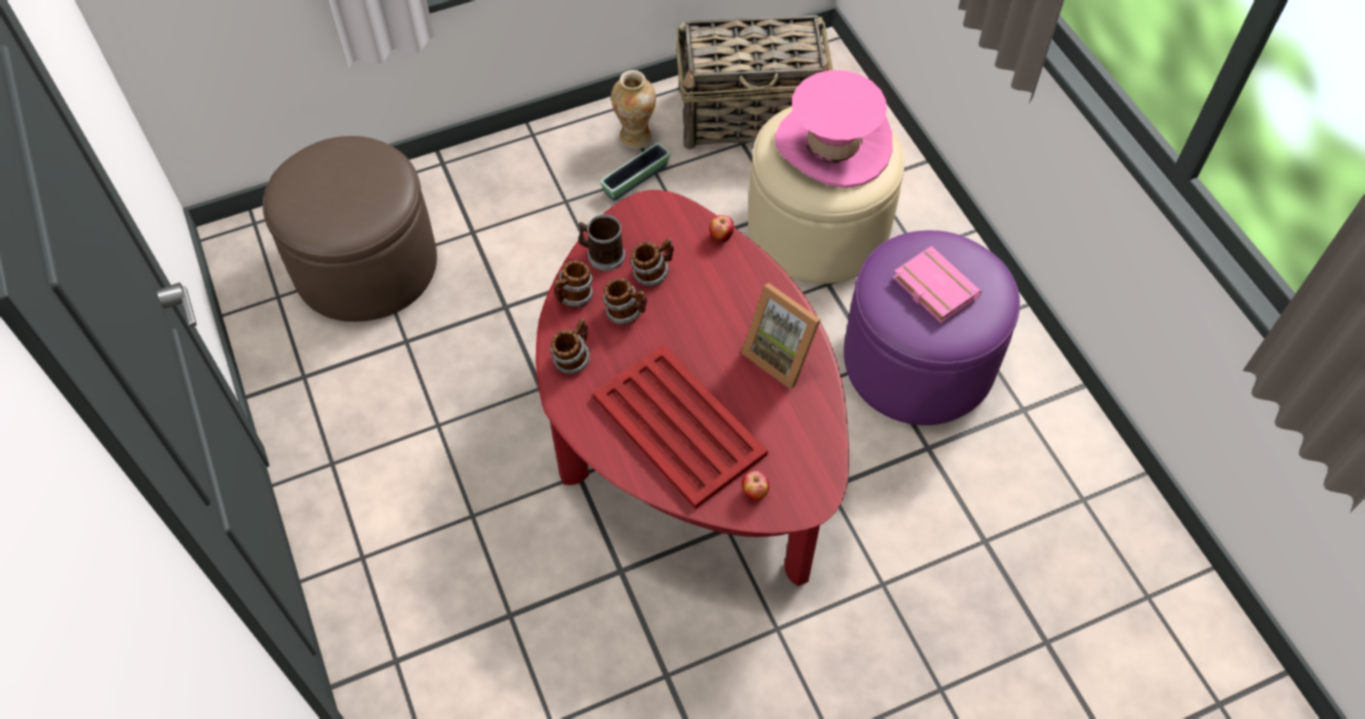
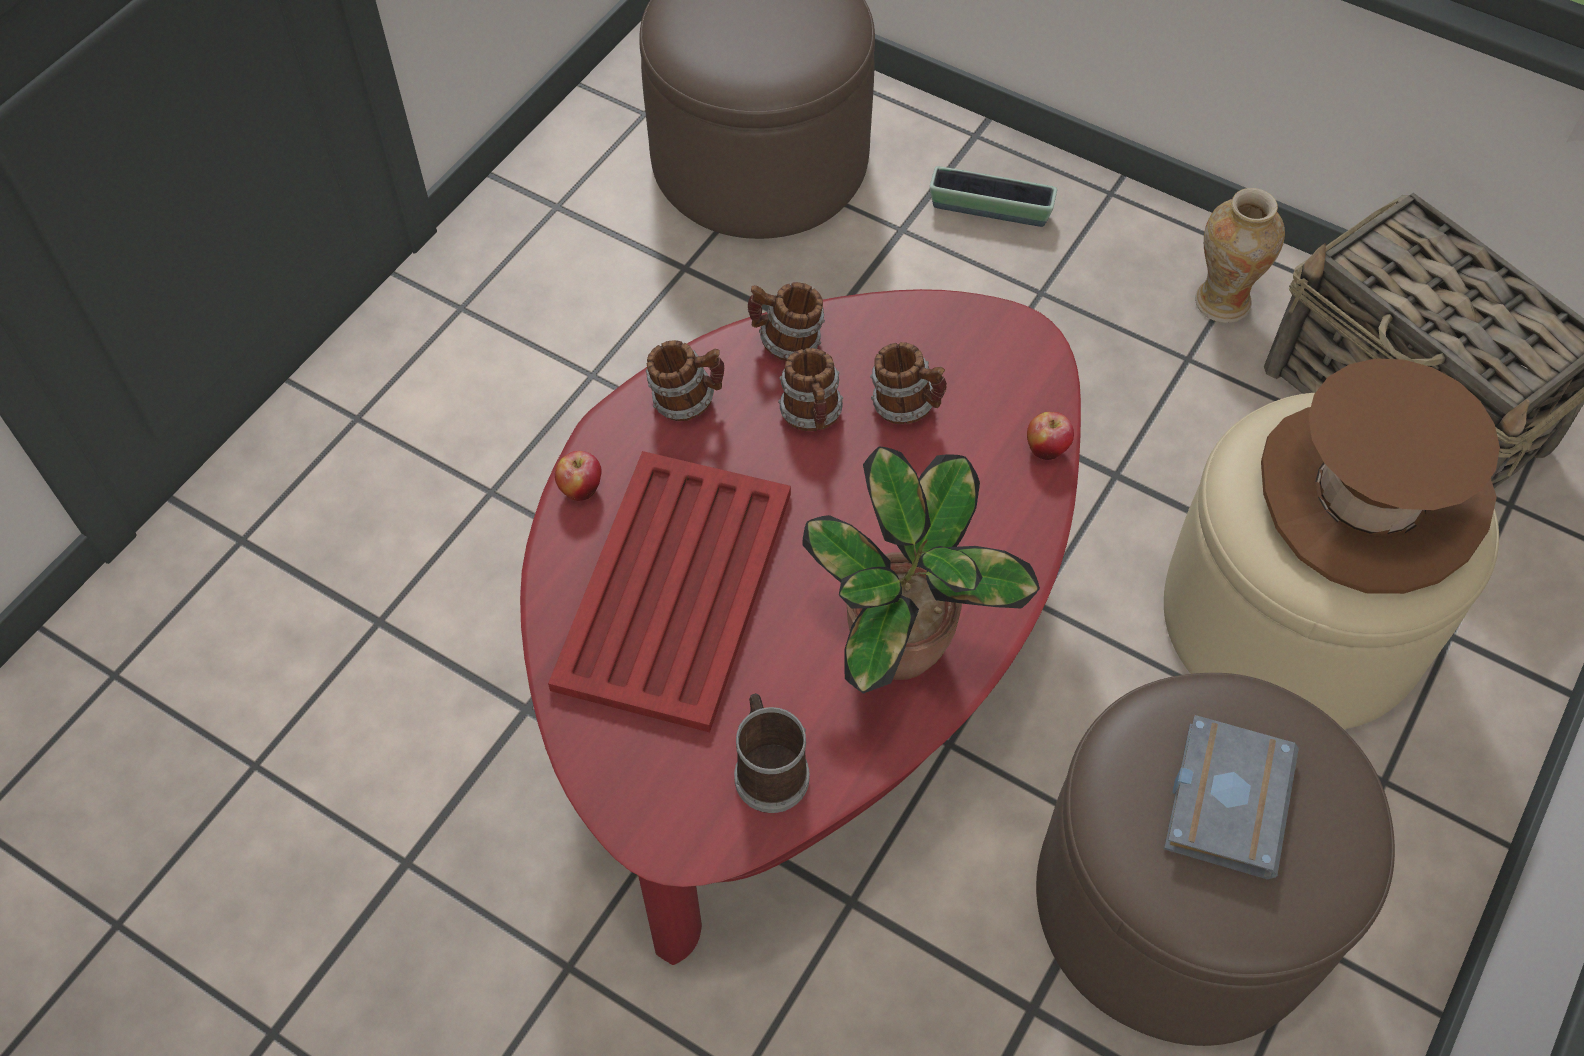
camera: 55 degrees right, 0 degrees up
(602, 255) = (886, 330): mug -> mug (768, 769)
(636, 179) = (1153, 346): planter -> planter (990, 209)
(754, 492) = (631, 752): apple -> apple (581, 489)
(782, 355) = (903, 650): picture frame -> potted plant
(833, 145) = (1368, 497): pink hat -> brown hat
(918, 361) = (1180, 901): purple ottoman -> brown ottoman
(932, 288) = (1223, 797): pink book -> grey book

